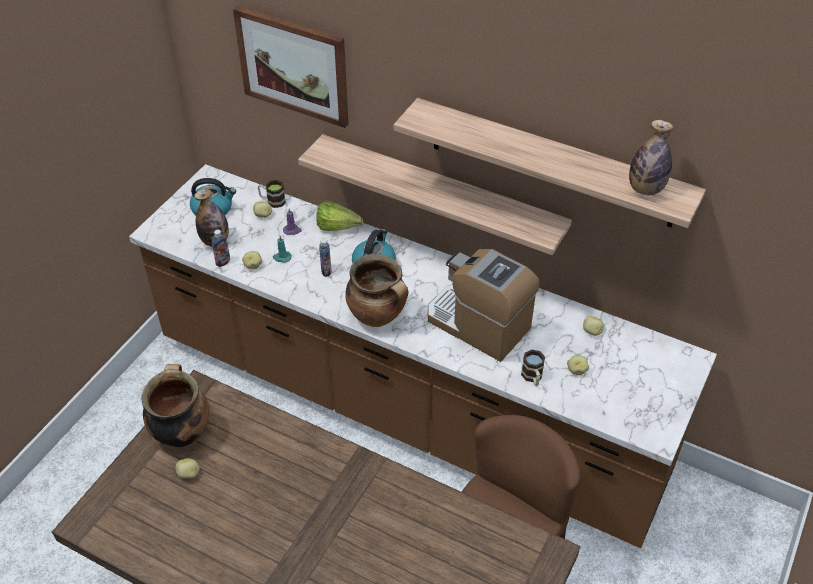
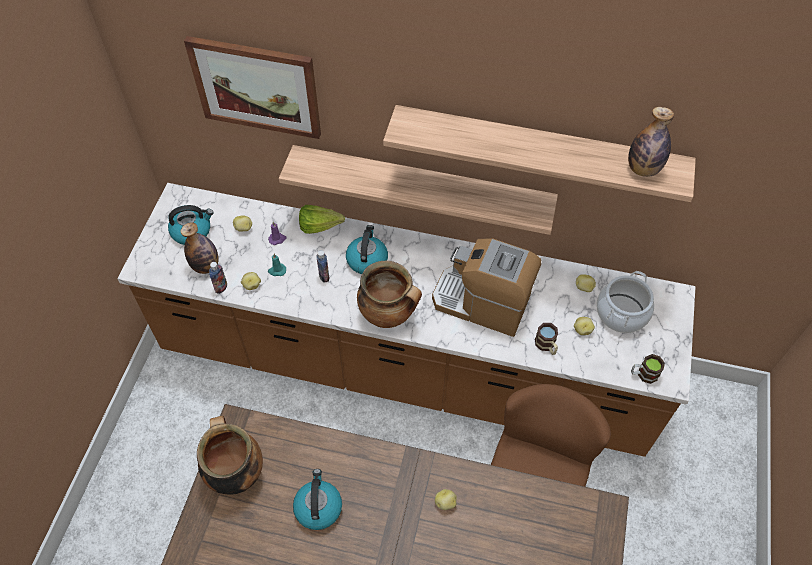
camera: 15 degrees left, 10 degrees up
(189, 474) = (257, 514): potato -> potato (445, 503)
(251, 481) = (318, 507): none -> kettle
(272, 201) = (247, 211): mug -> mug (643, 374)
(625, 363) = (621, 313): none -> cooking pot

